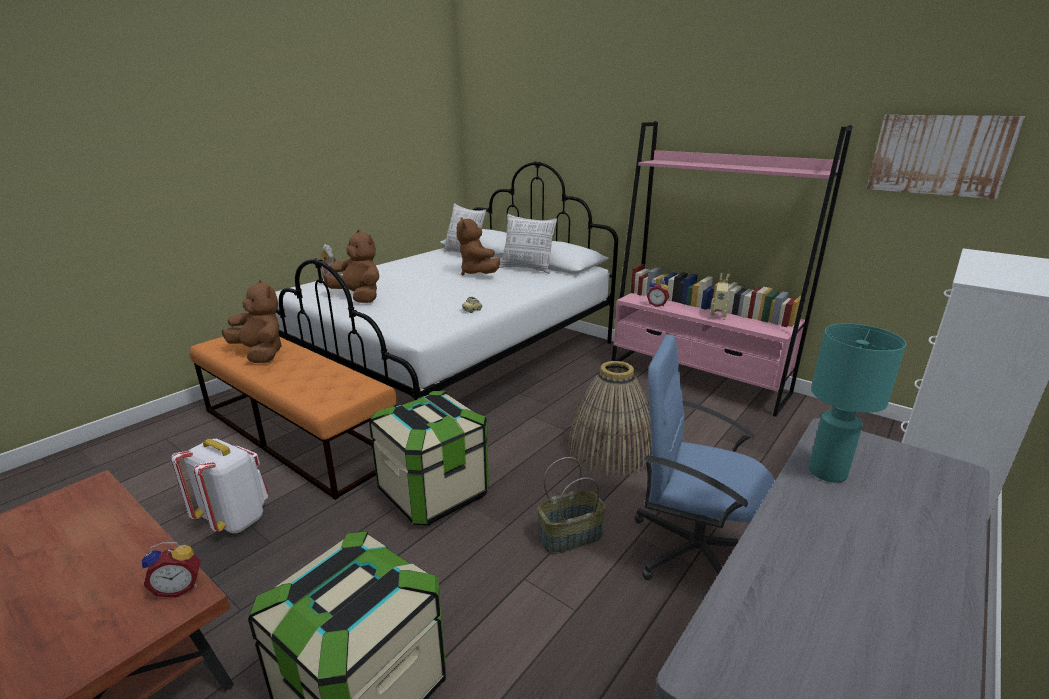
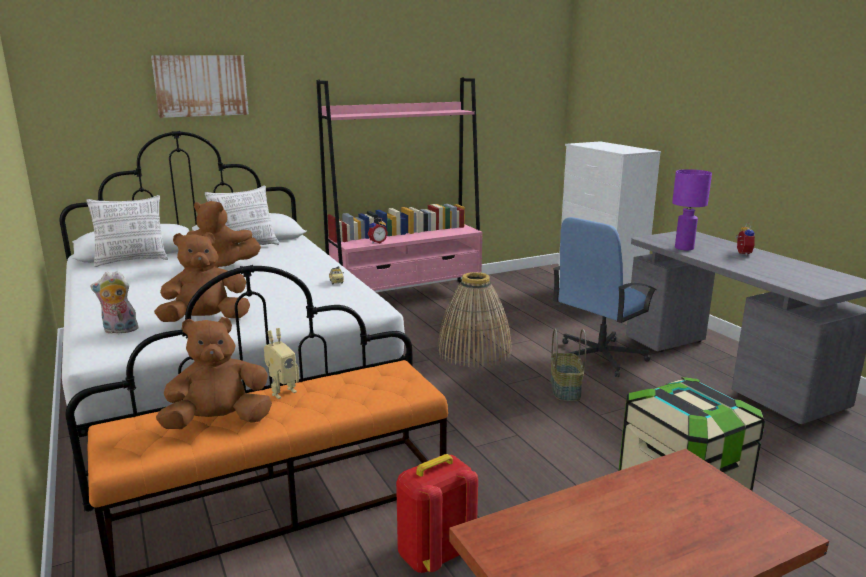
camera: 65 degrees left, 5 degrees down
(179, 587) = (672, 468): alarm clock -> alarm clock (742, 253)
(235, 519) = (433, 555): white backpack -> red backpack
(434, 493) = (474, 432): storage box -> none
(718, 316) = (424, 235): toy robot -> toy robot (282, 392)
(826, 472) = (683, 248): turquoise table lamp -> purple table lamp
(939, 155) = (505, 94): picture -> picture (201, 86)

